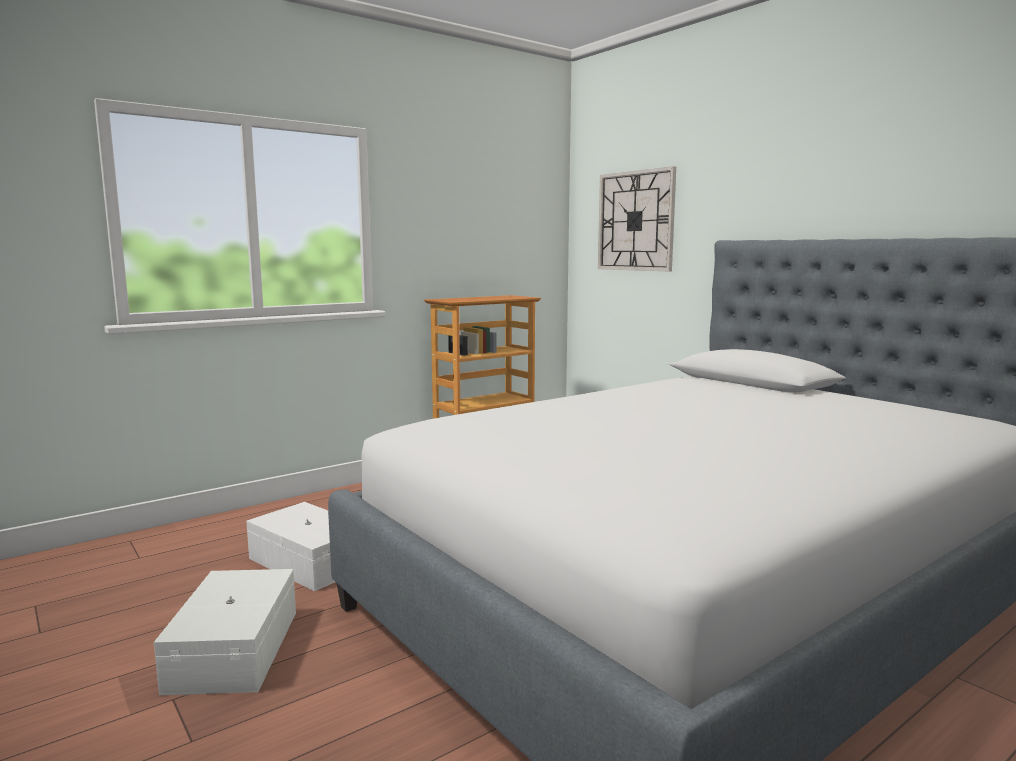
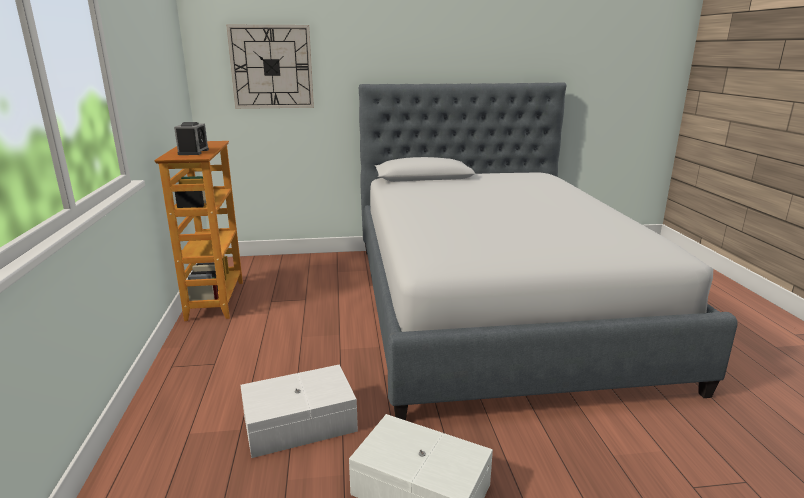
camera: 60 degrees left, 10 degrees up
(470, 299) = (193, 152): none -> alarm clock

